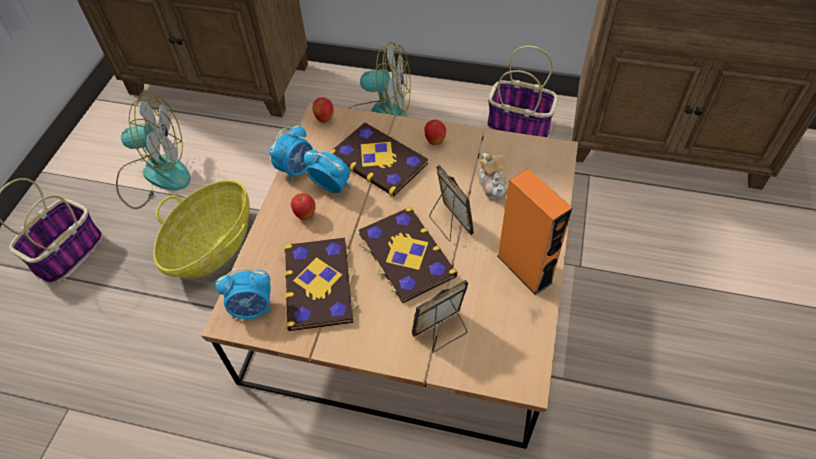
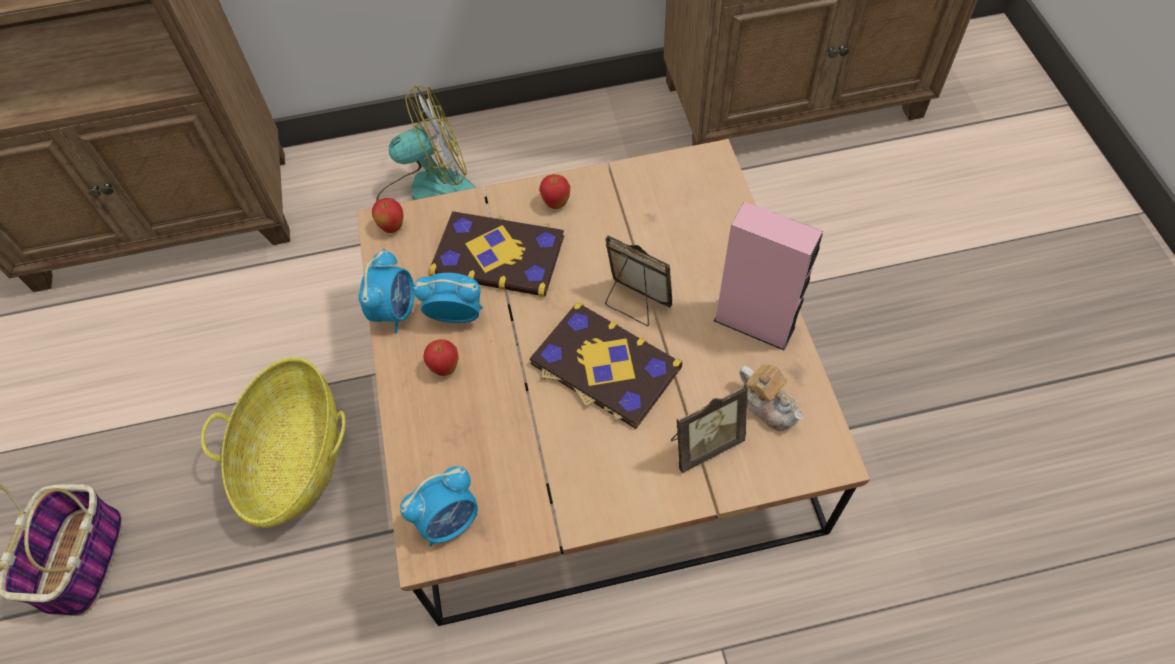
camera: 25 degrees left, 5 degrees up
(155, 175) = (149, 395): fan -> none
(320, 284) = (518, 450): book -> none
(442, 332) = (703, 444): picture frame -> picture frame turned 150 degrees counterclockwise
(492, 185) = (659, 233): teapot -> teapot (768, 406)
(520, 125) = (613, 137): basket -> none
(524, 269) = (754, 324): orange speaker -> pink speaker

